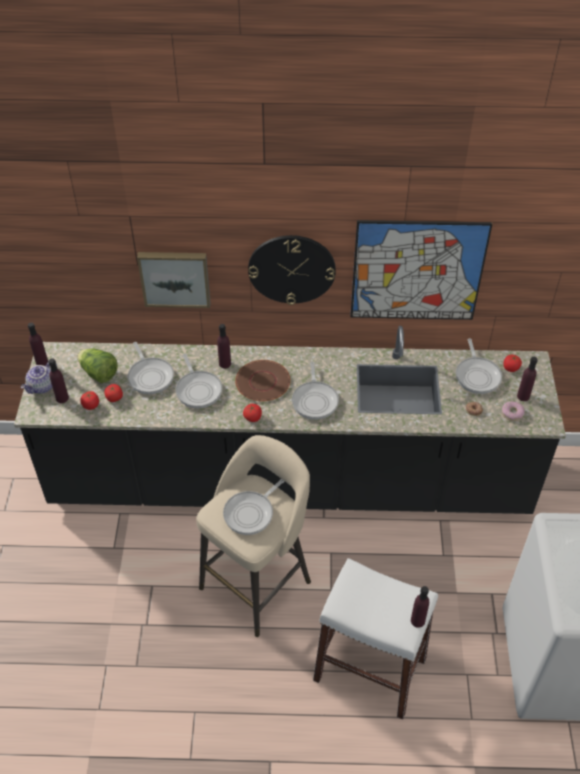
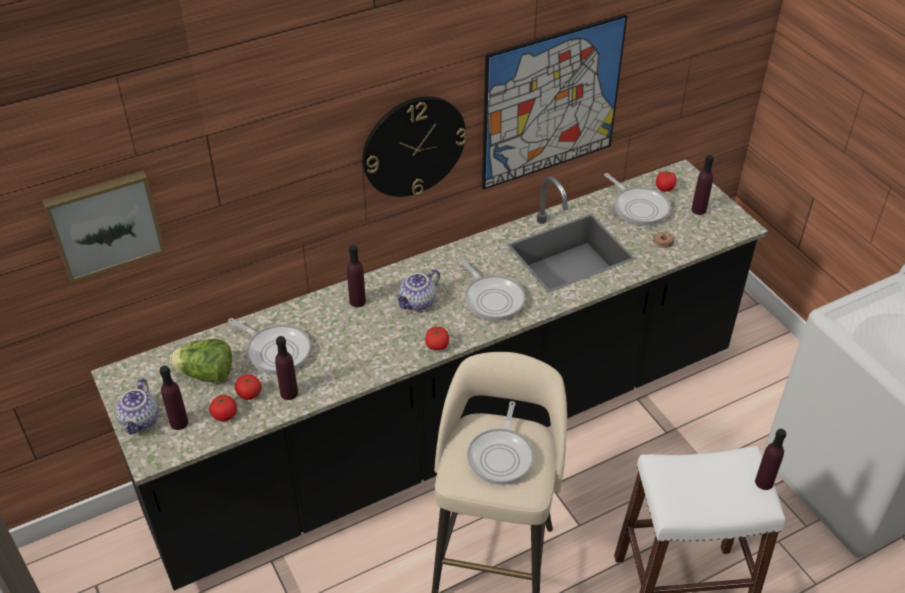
camera: 30 degrees left, 5 degrees down
(42, 362) = (117, 392): purple bottle -> purple bottle (289, 393)
(175, 277) = (272, 207): picture -> picture (104, 223)
(198, 389) = (348, 342): frying pan -> none
(263, 382) = (418, 303): brown plate -> teapot
(512, 413) = (702, 230): donut -> none

